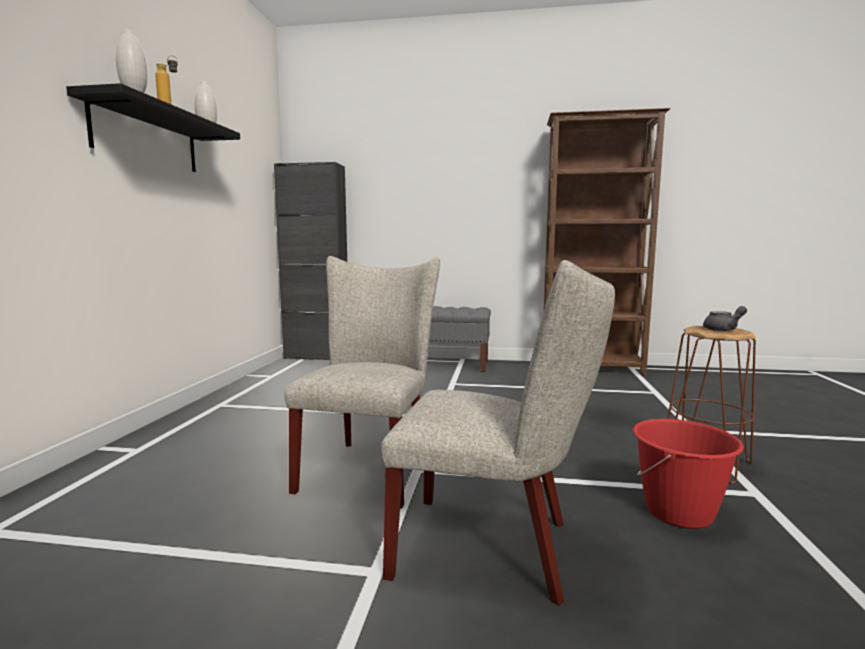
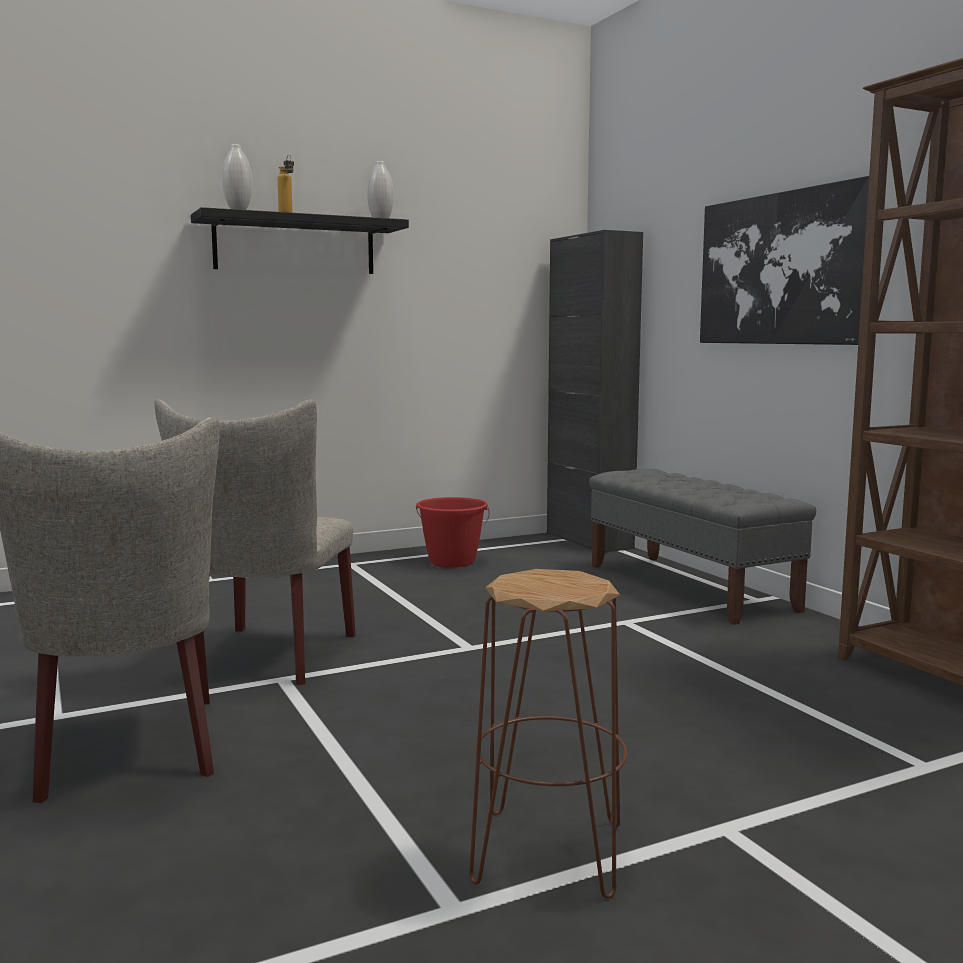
camera: 55 degrees right, 0 degrees up
(371, 467) = (266, 659): beige chair -> beige chair turned 120 degrees clockwise
(456, 194) = (781, 269): none -> picture
(679, 513) = (308, 846): red bucket -> red bucket (452, 562)
(724, 329) = (560, 585): grey teapot -> none

